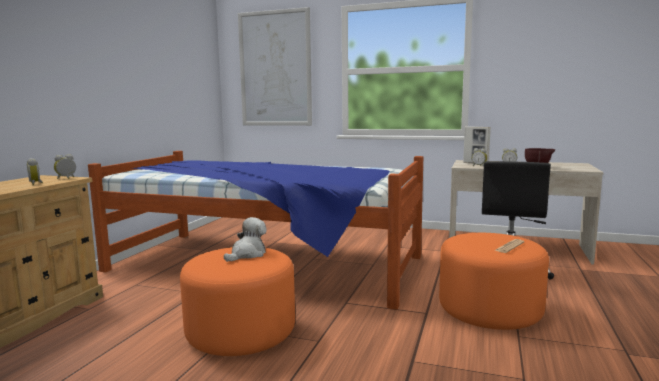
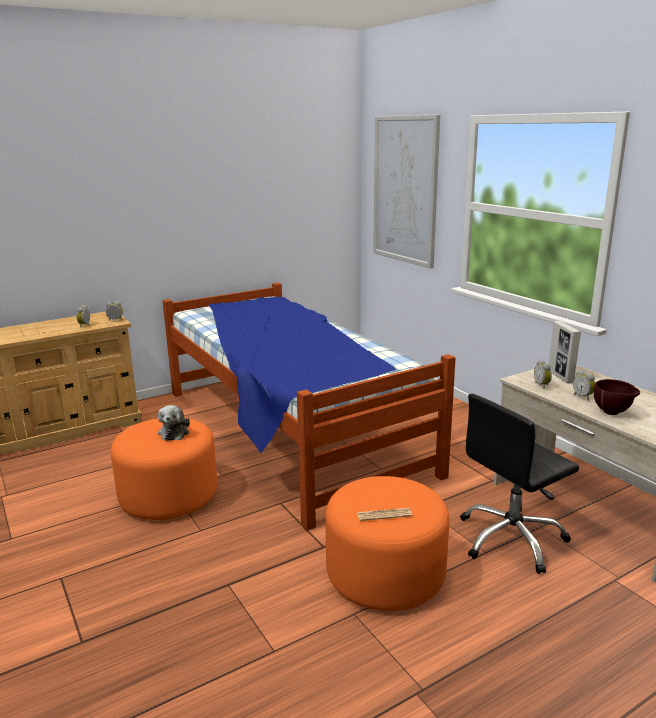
camera: 40 degrees right, 10 degrees up
(247, 254) = (174, 432): plush toy -> plush toy turned 105 degrees clockwise

